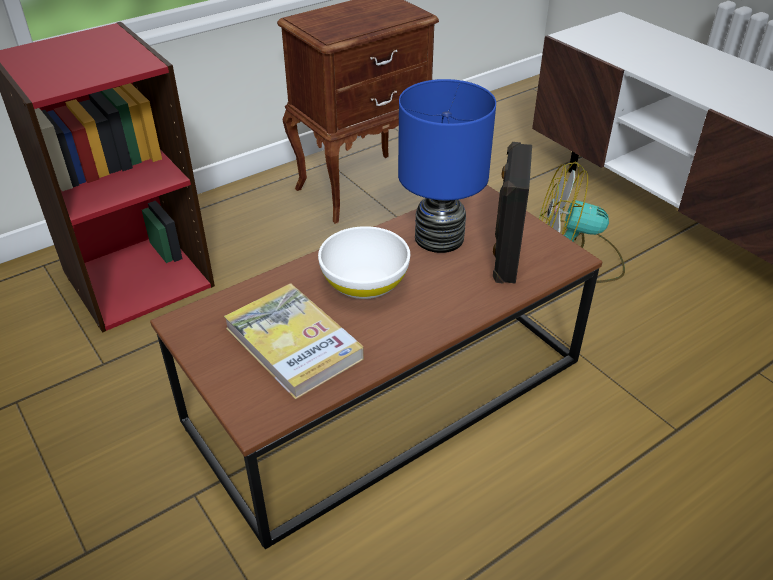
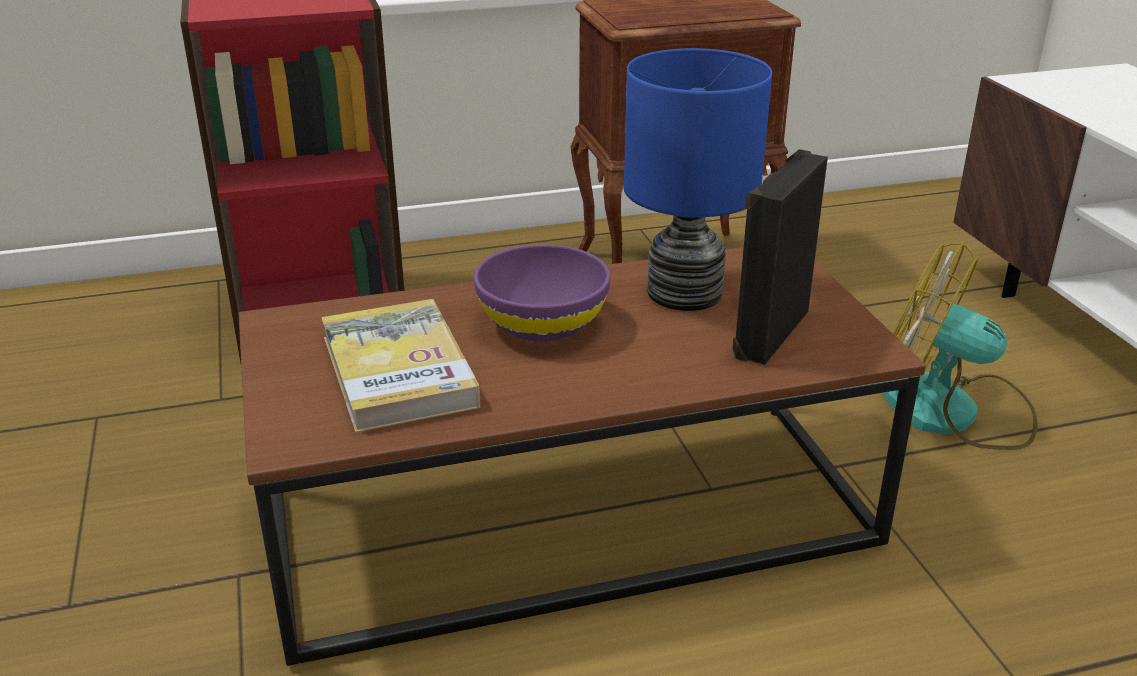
camera: 20 degrees right, 10 degrees down
(364, 283) = (542, 324): white bowl -> purple bowl

